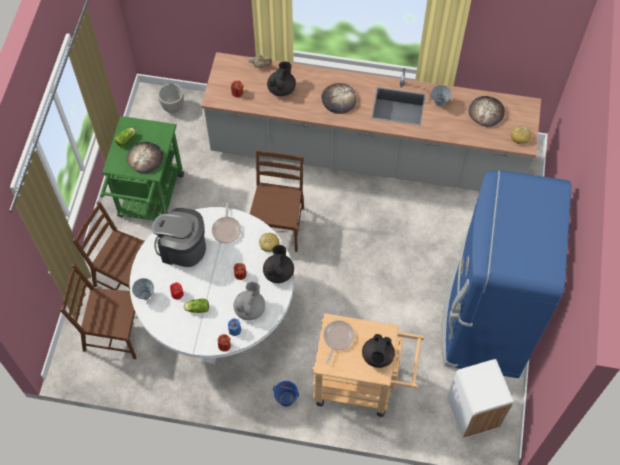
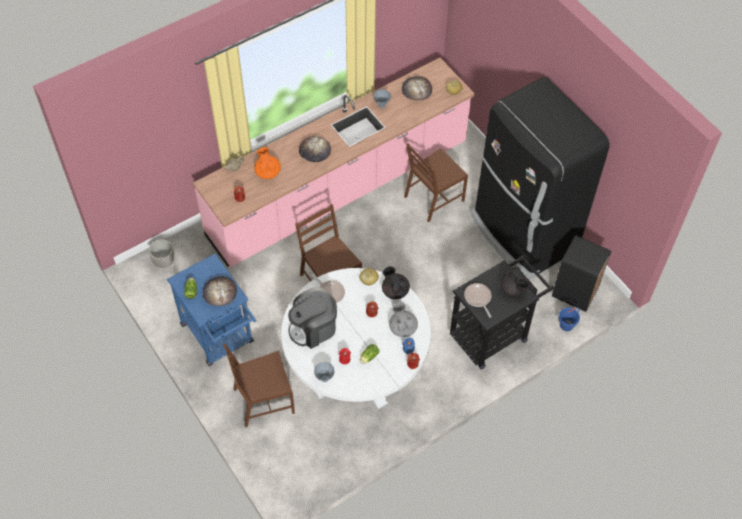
camera: 45 degrees left, 5 degrees down
(114, 332) = (296, 443): brown chair -> brown chair (433, 198)
(149, 201) = (220, 337): green cart -> blue cart
(281, 88) = (267, 172): black teapot -> orange teapot
(286, 399) = (457, 383): blue bucket -> blue bucket (566, 325)
(362, 384) = (494, 333): beige cart -> black cart
(366, 156) = (339, 190): grey counter -> pink counter
(472, 413) = (575, 293): white trash can -> black trash can
(483, 321) = (523, 234): blue fridge -> black fridge

